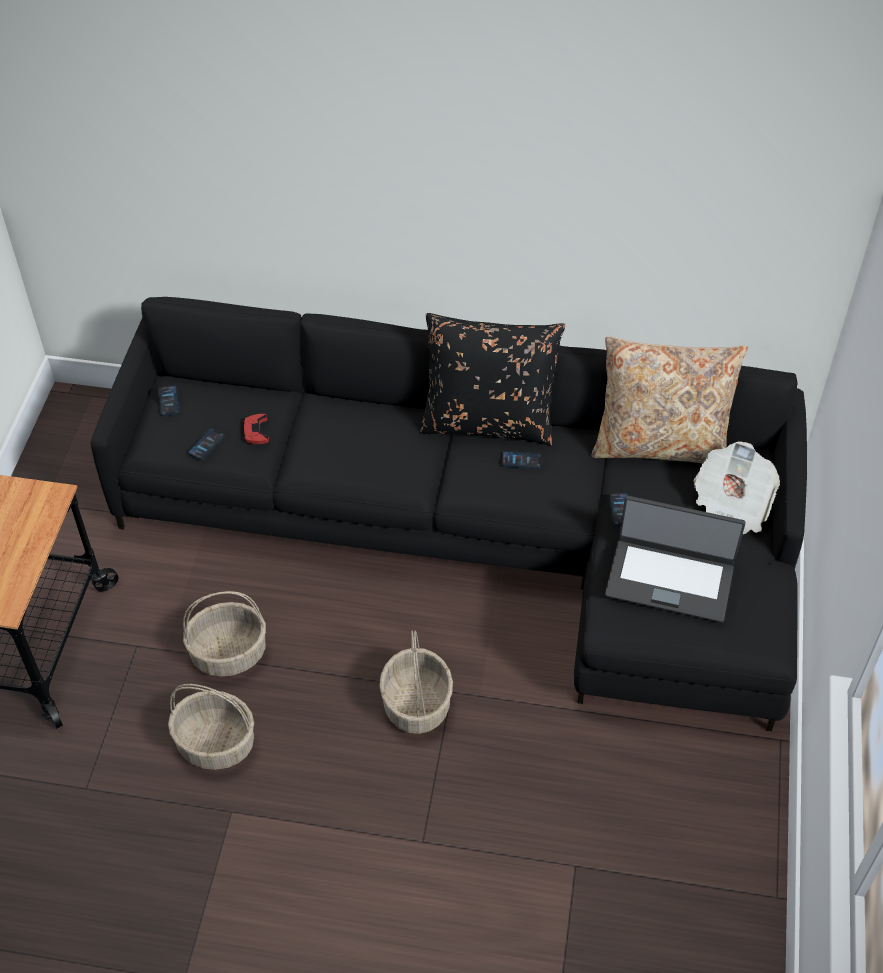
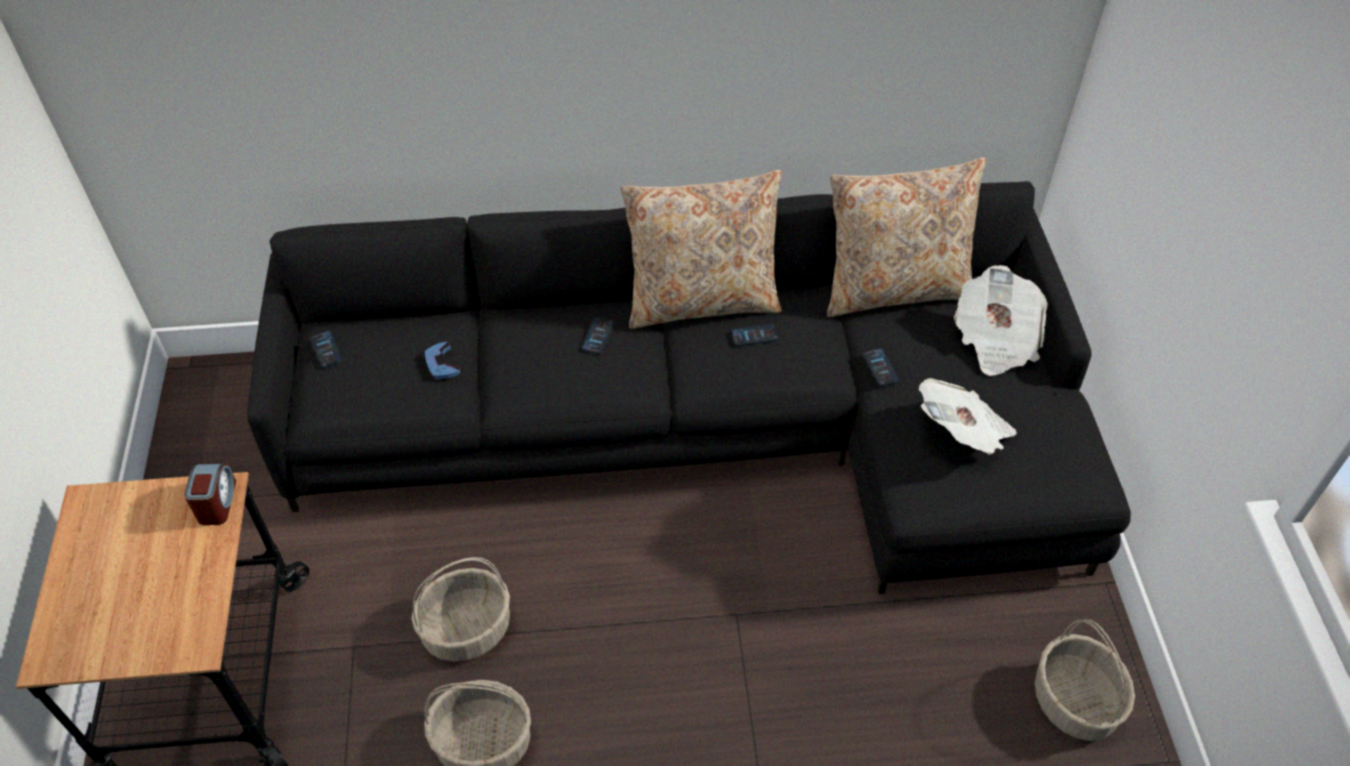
camera: 15 degrees left, 0 degrees up
(48, 504) = (217, 503): none -> alarm clock
(206, 444) = (386, 391): phone -> phone (598, 336)
(256, 431) = (441, 364): red game controller -> blue game controller
(417, 705) = (703, 639): basket -> basket (1075, 702)
(488, 422) = (702, 301): black pillow -> beige pillow
(670, 579) = (963, 433): laptop -> newspaper

